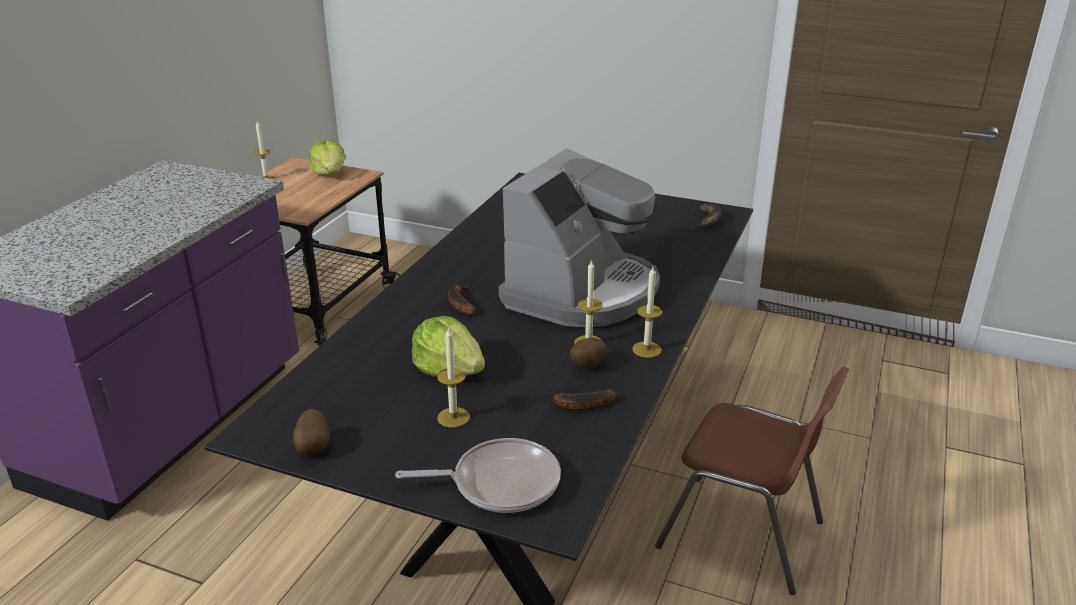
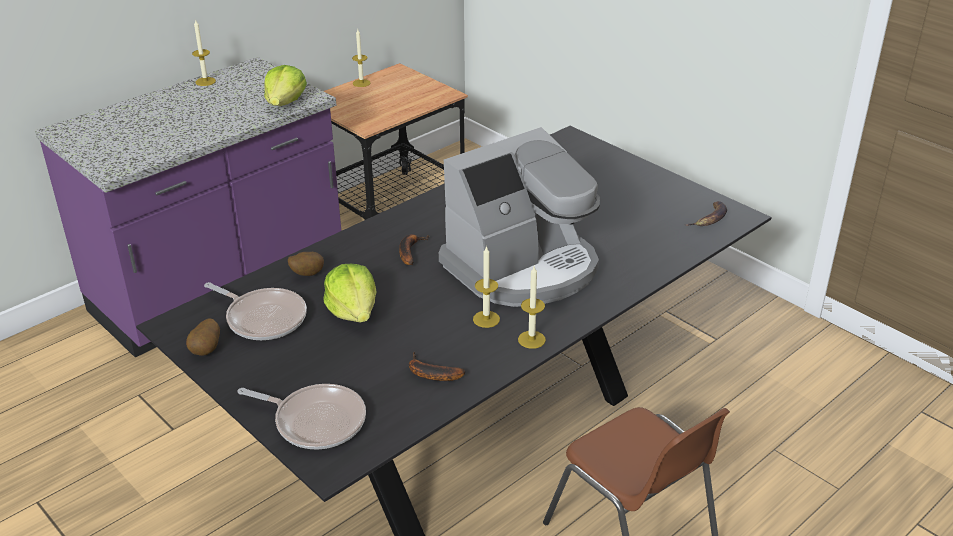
camera: 25 degrees right, 5 degrees up
(329, 173) = (419, 87): lettuce -> lettuce (285, 103)
(354, 400) = (263, 318): none -> frying pan
(453, 417) = (324, 355): candle -> candle (205, 81)
(586, 365) = (466, 340): potato -> potato (306, 274)

